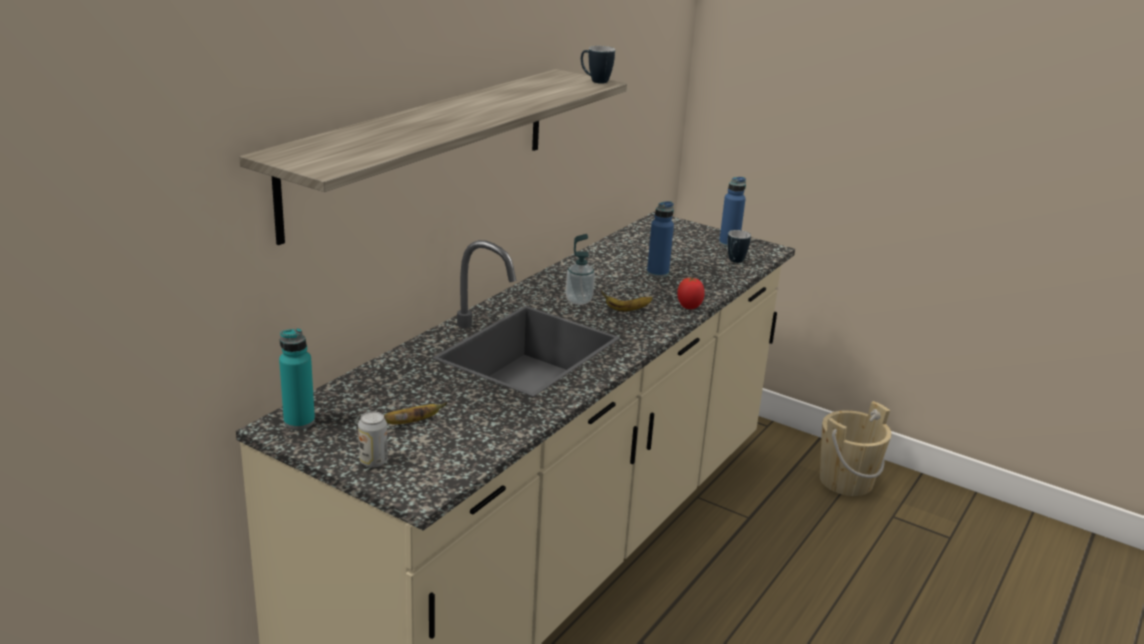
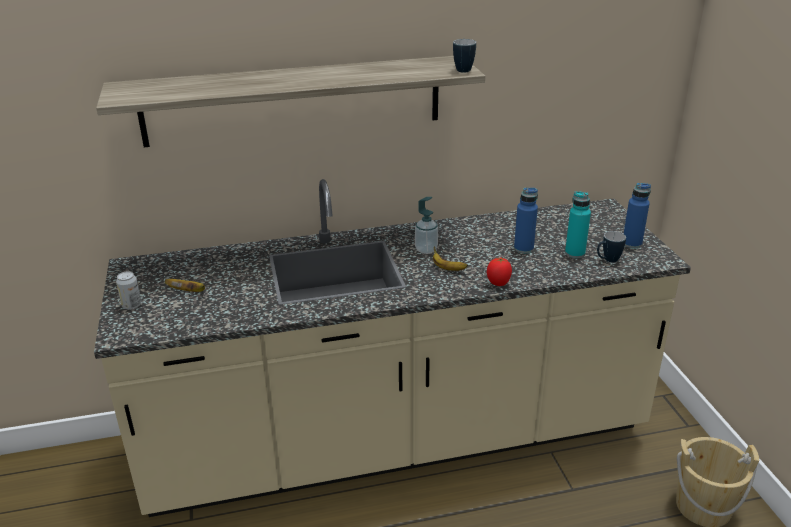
camera: 45 degrees right, 5 degrees up
(299, 421) = (141, 266): turquoise bottle -> turquoise bottle (575, 253)

